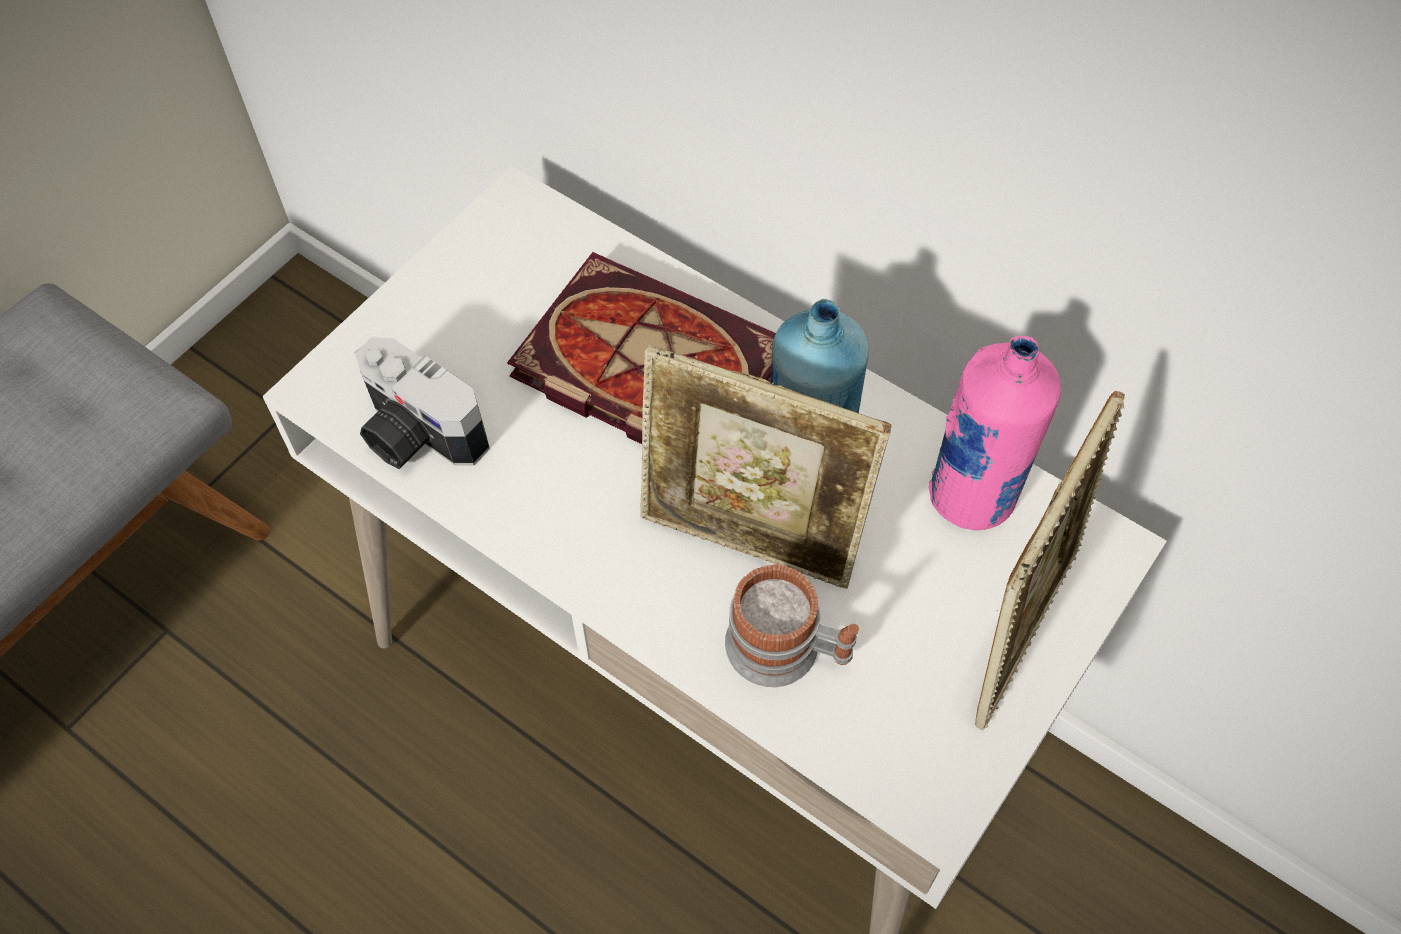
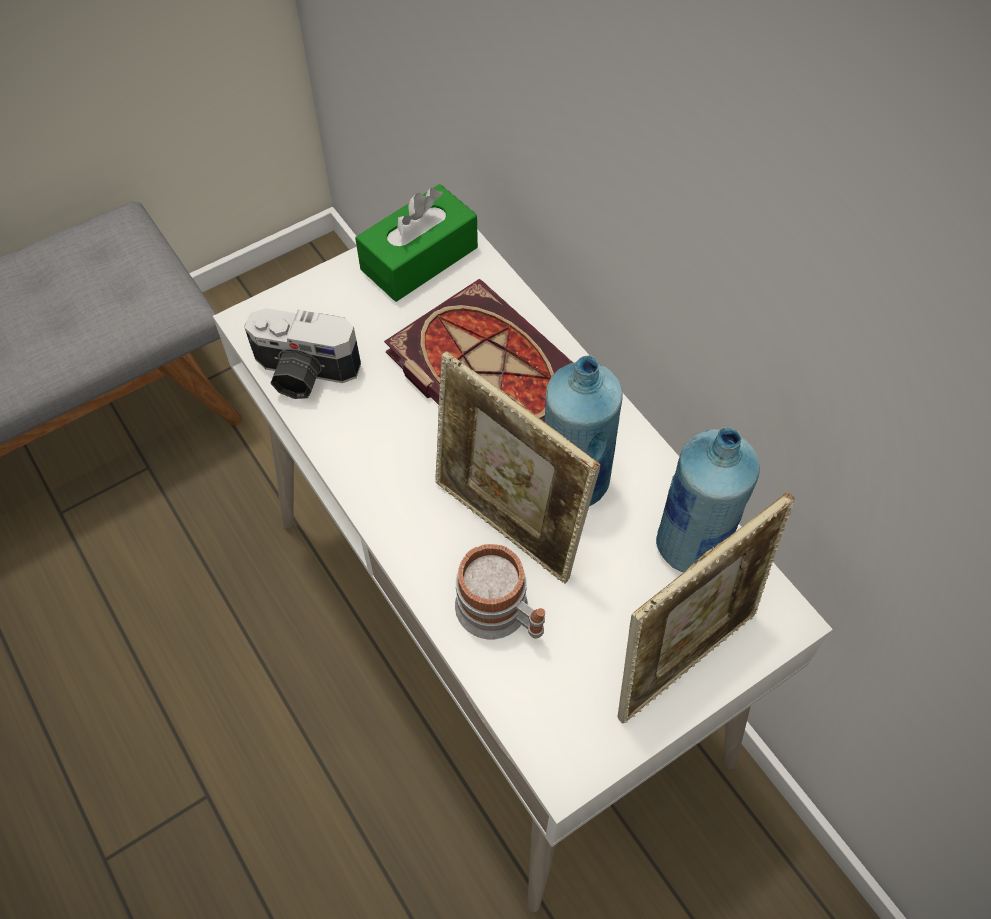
camera: 20 degrees right, 0 degrees up
(415, 435) = (303, 374): camera -> camera turned 45 degrees counterclockwise
(502, 248) = (419, 258): none -> green tissue box
(971, 498) = (690, 546): pink bottle -> blue bottle

